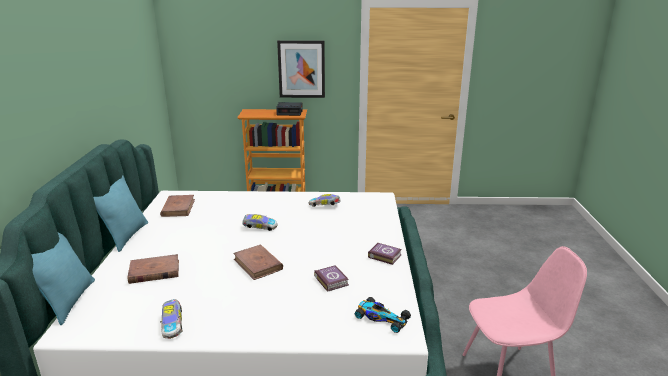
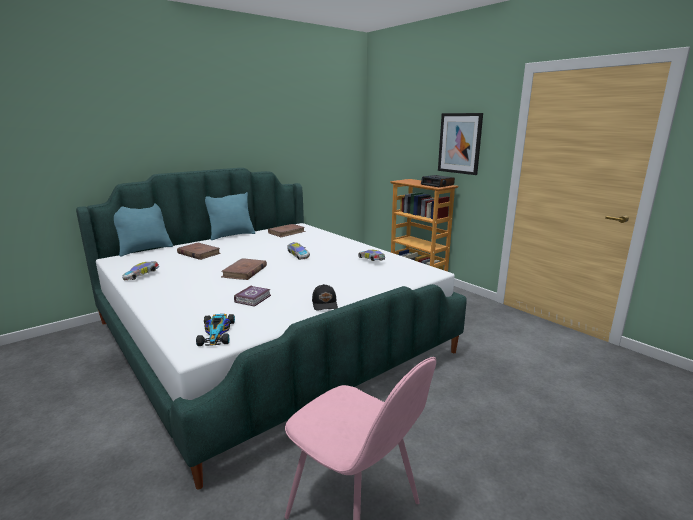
camera: 50 degrees right, 5 degrees down
(384, 255) = (325, 304): book -> black cap

